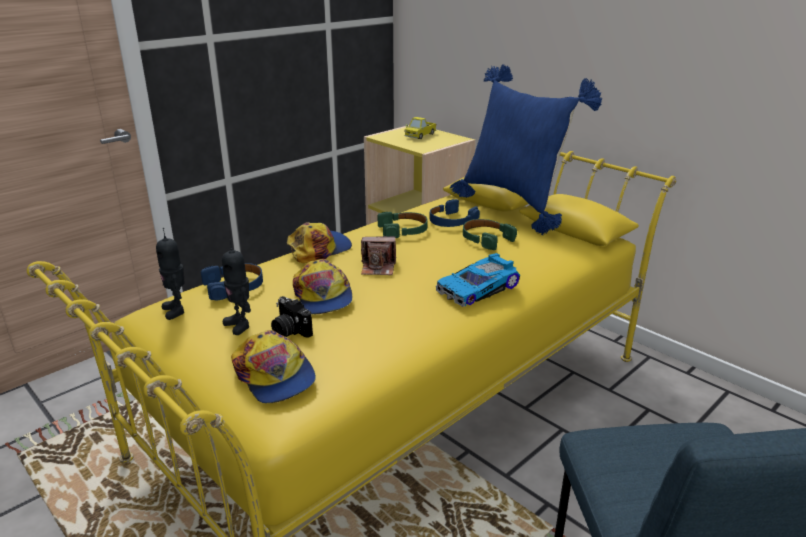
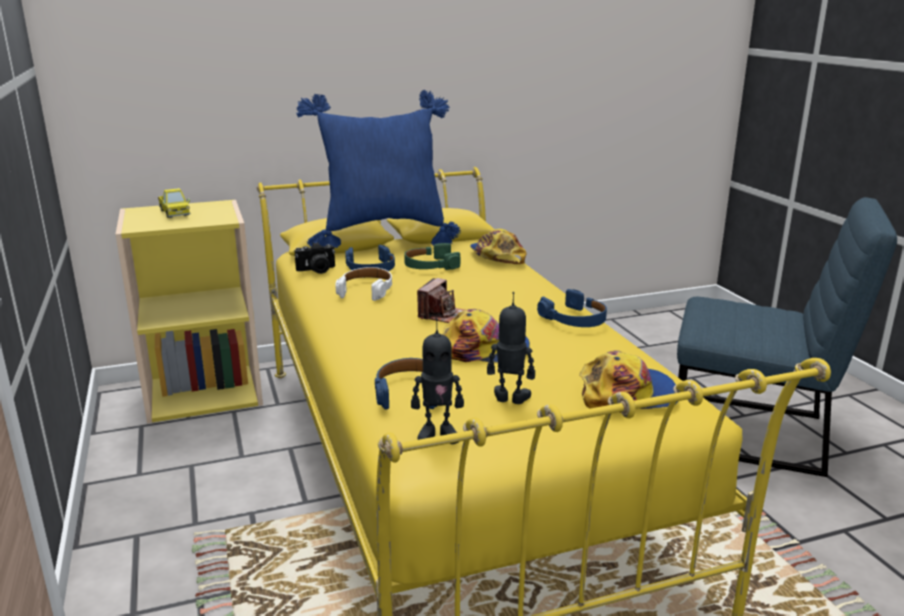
camera: 65 degrees left, 5 degrees down
(240, 325) = (510, 399): toy robot -> toy robot turned 150 degrees counterclockwise
(289, 331) = (544, 376): camera -> camera (317, 270)
(319, 249) = (361, 334): cap -> cap (496, 256)
(403, 230) = (366, 290): green headphones -> white headphones
(422, 324) = (575, 319): none -> blue headphones
(479, 289) = (529, 288): toy car -> none

